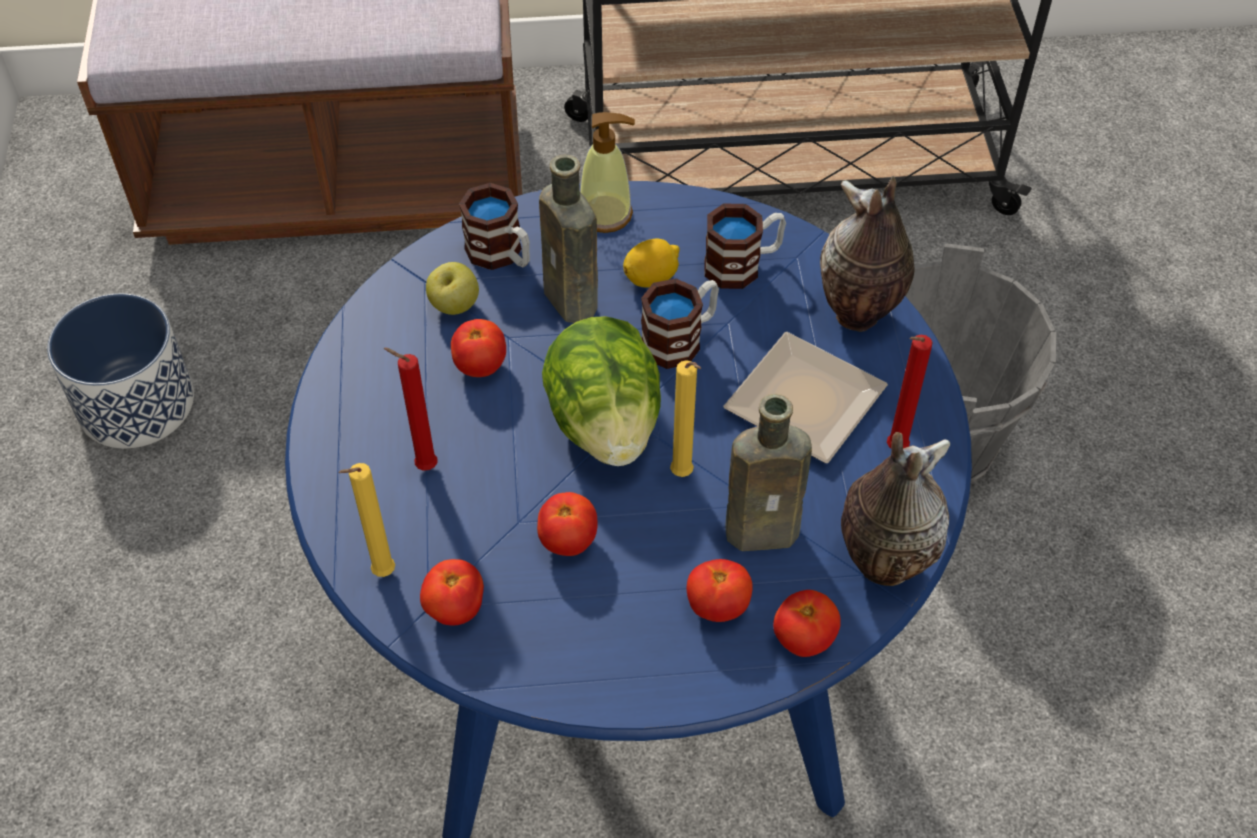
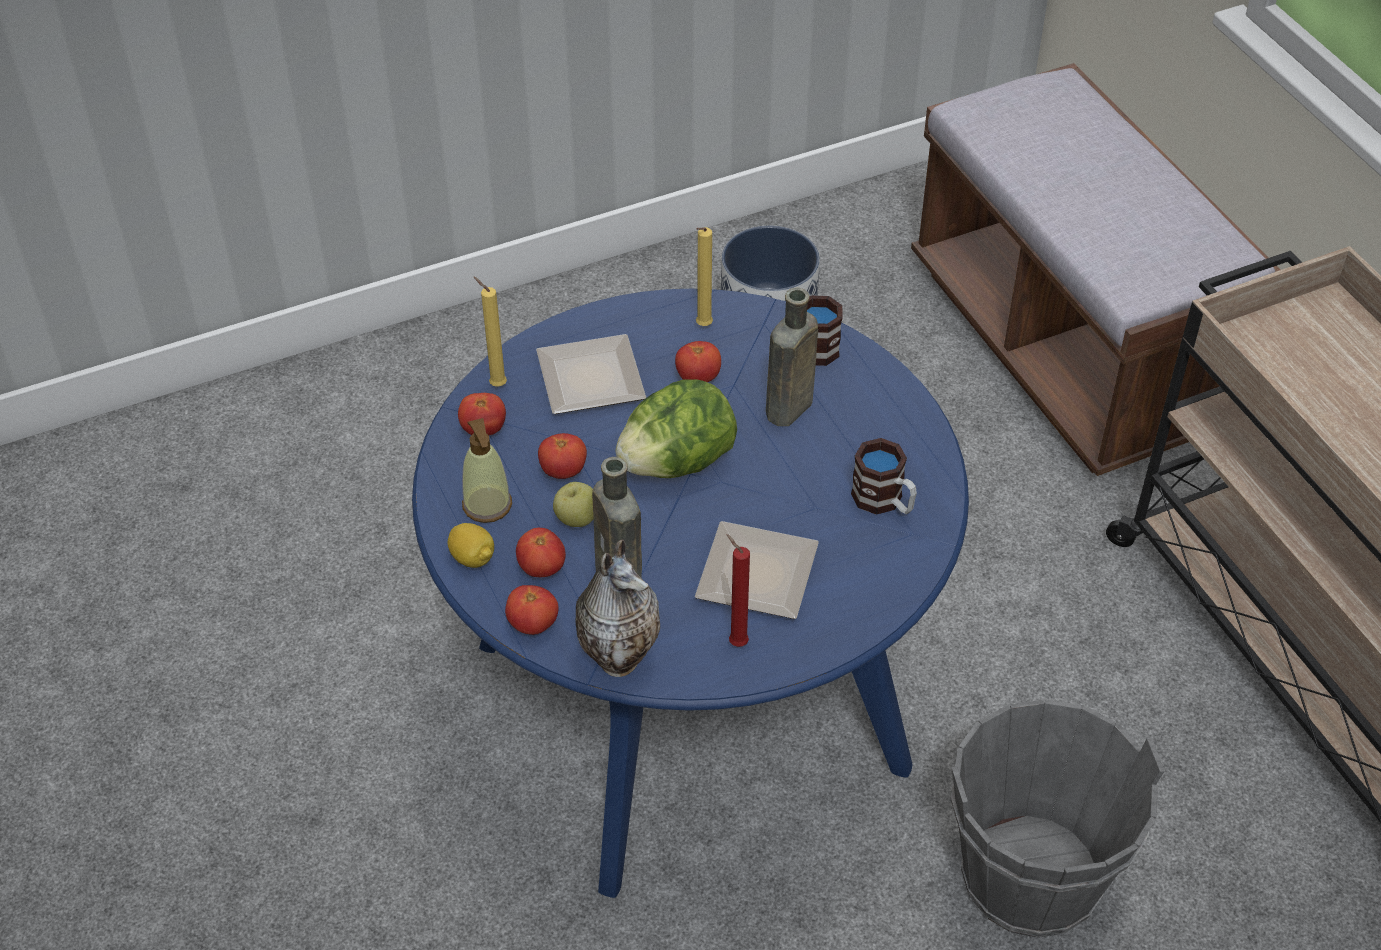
camera: 70 degrees right, 5 degrees down
(423, 466) = (593, 376): red candle -> plate
(455, 306) = (748, 347): apple -> apple (576, 519)
(606, 214) = (892, 403): soap dispenser -> soap dispenser (487, 505)
(651, 278) = (838, 449): lemon -> lemon (472, 558)
(681, 339) = (783, 483): mug -> none
(683, 476) = (650, 519): yellow candle -> yellow candle (702, 327)
(857, 315) = (868, 588): vase -> none

